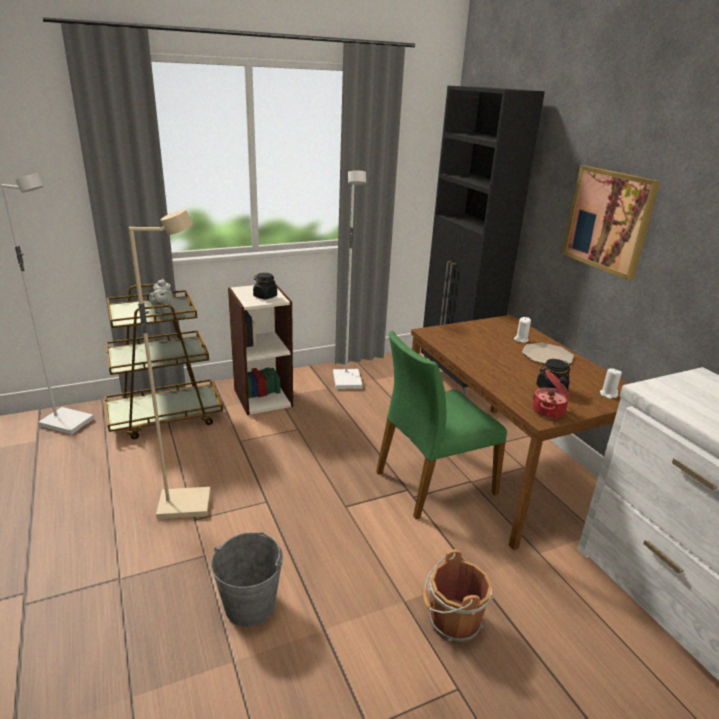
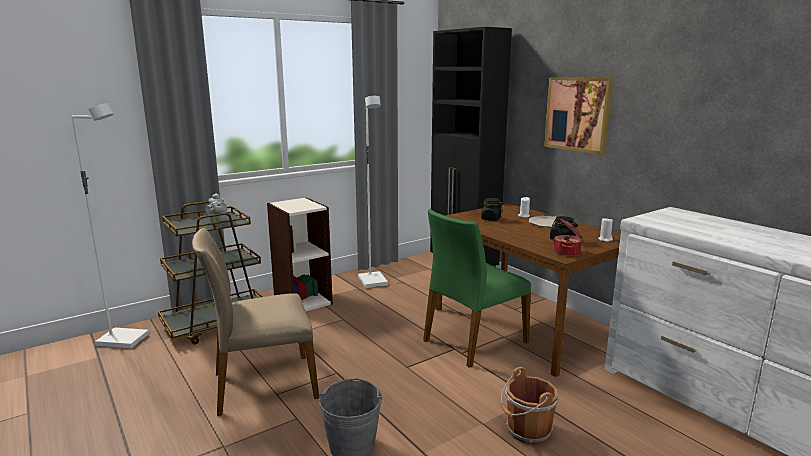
camera: 10 degrees left, 10 degrees down
(185, 504) = (263, 384): beige floor lamp -> beige chair
(265, 296) = (303, 205): black jar -> black jar (490, 219)

